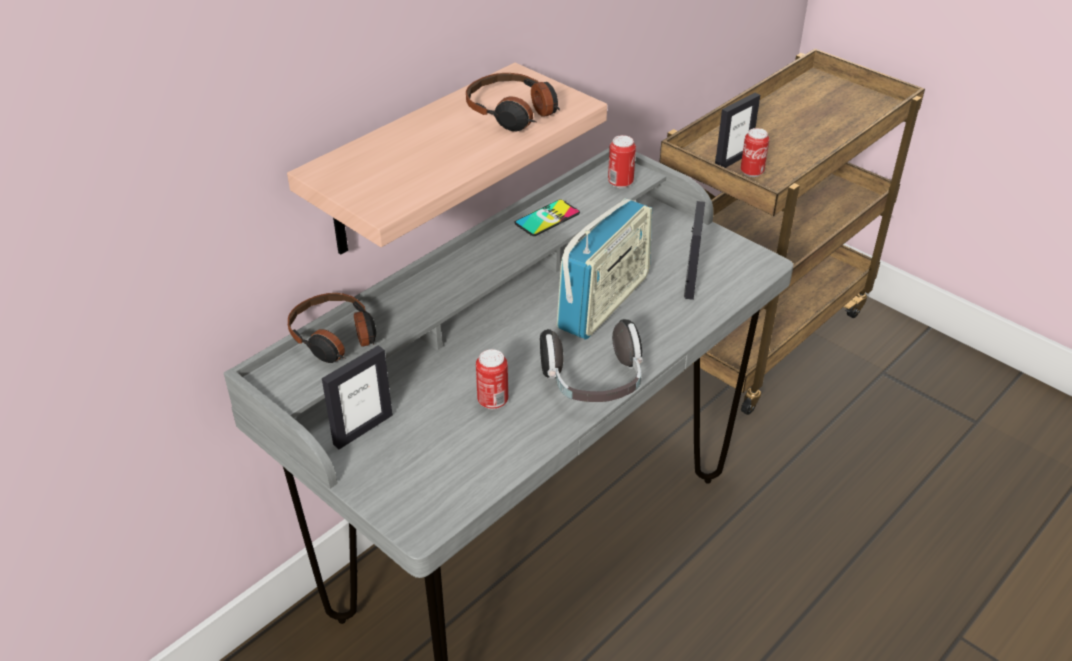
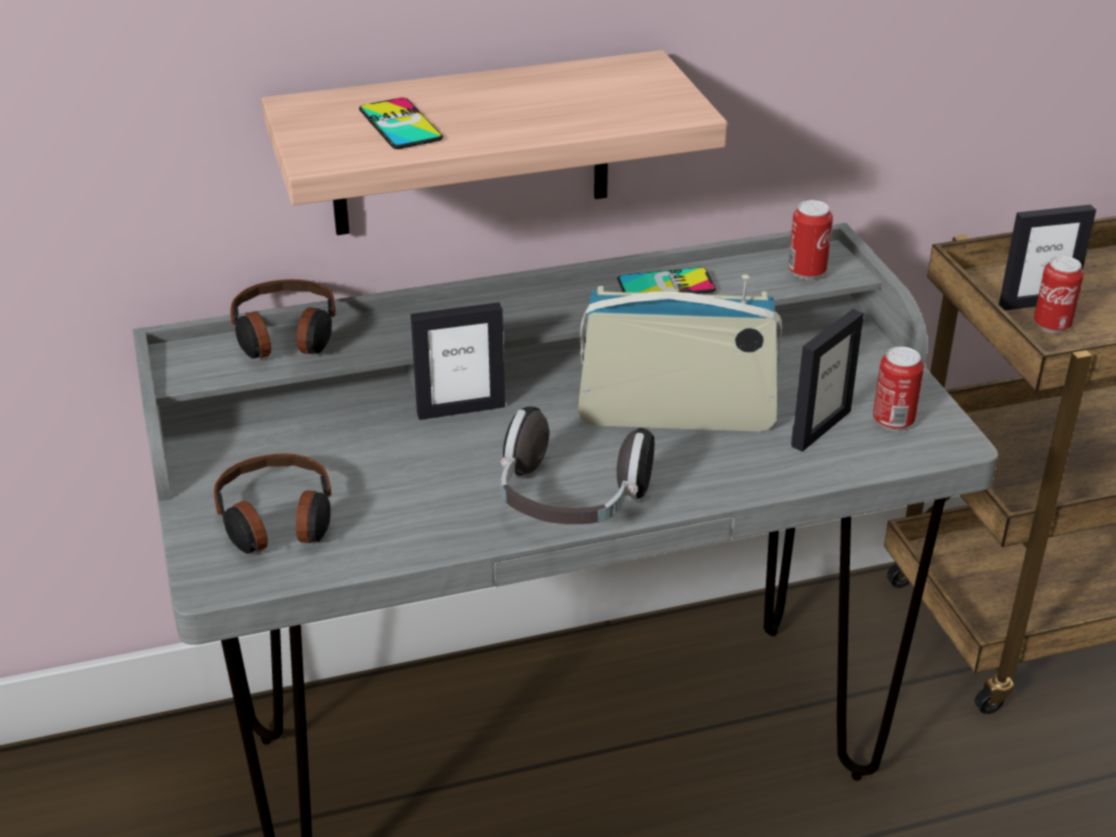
camera: 30 degrees right, 5 degrees down
(362, 429) = (252, 453): picture frame -> picture frame (460, 409)
(409, 165) = (400, 124): none -> phone
(493, 401) = (426, 477): can -> can (893, 421)
(513, 113) = (591, 102): headphones -> headphones (277, 520)
(604, 302) = (676, 415): radio -> radio turned 150 degrees counterclockwise

